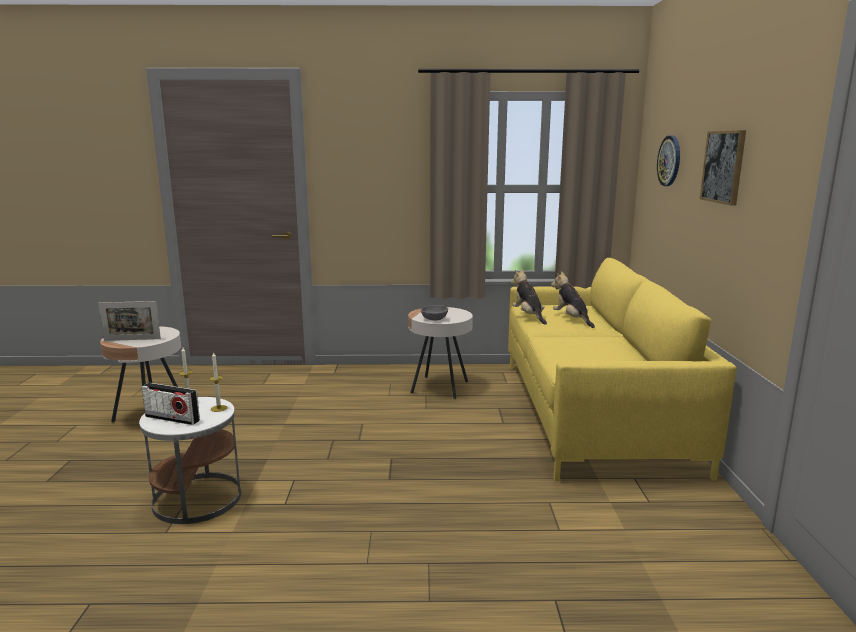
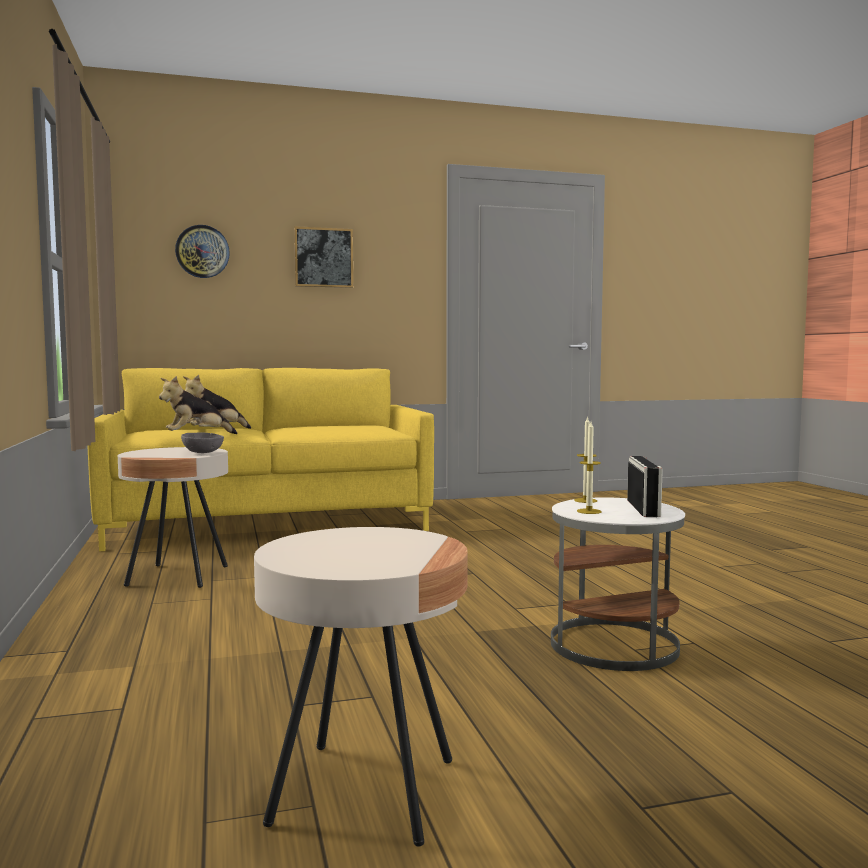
camera: 105 degrees left, 10 degrees down
(132, 339) = (397, 548): picture frame -> none

